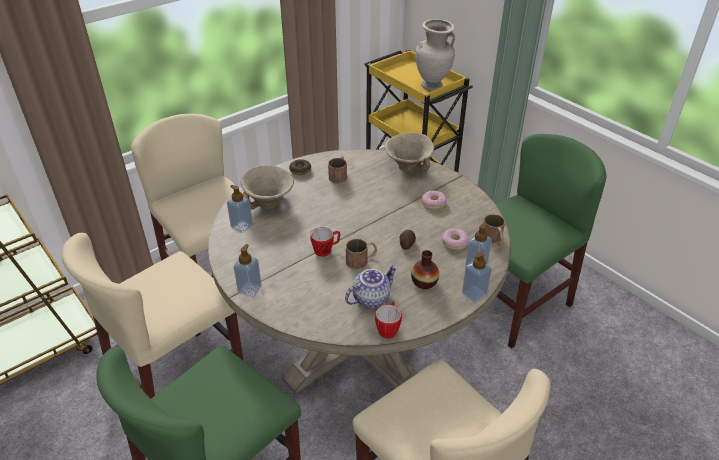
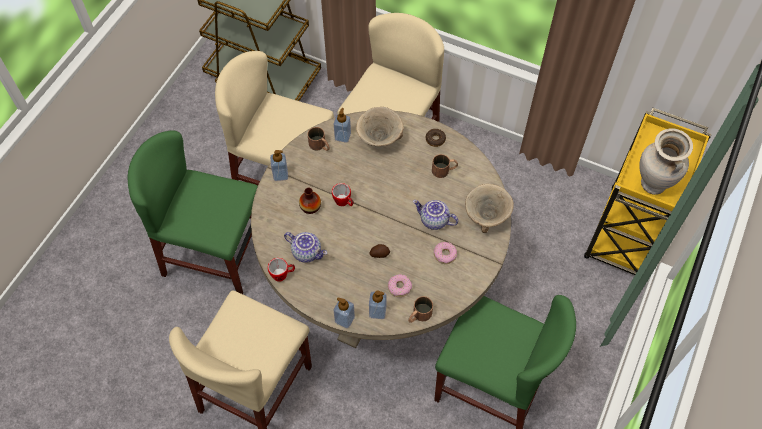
camera: 65 degrees right, 20 degrees up
(361, 260) = (345, 230): brown mug -> brown mug (320, 146)
(391, 198) = (433, 221): none -> teapot
(424, 282) = (341, 281): vase -> vase (310, 207)

